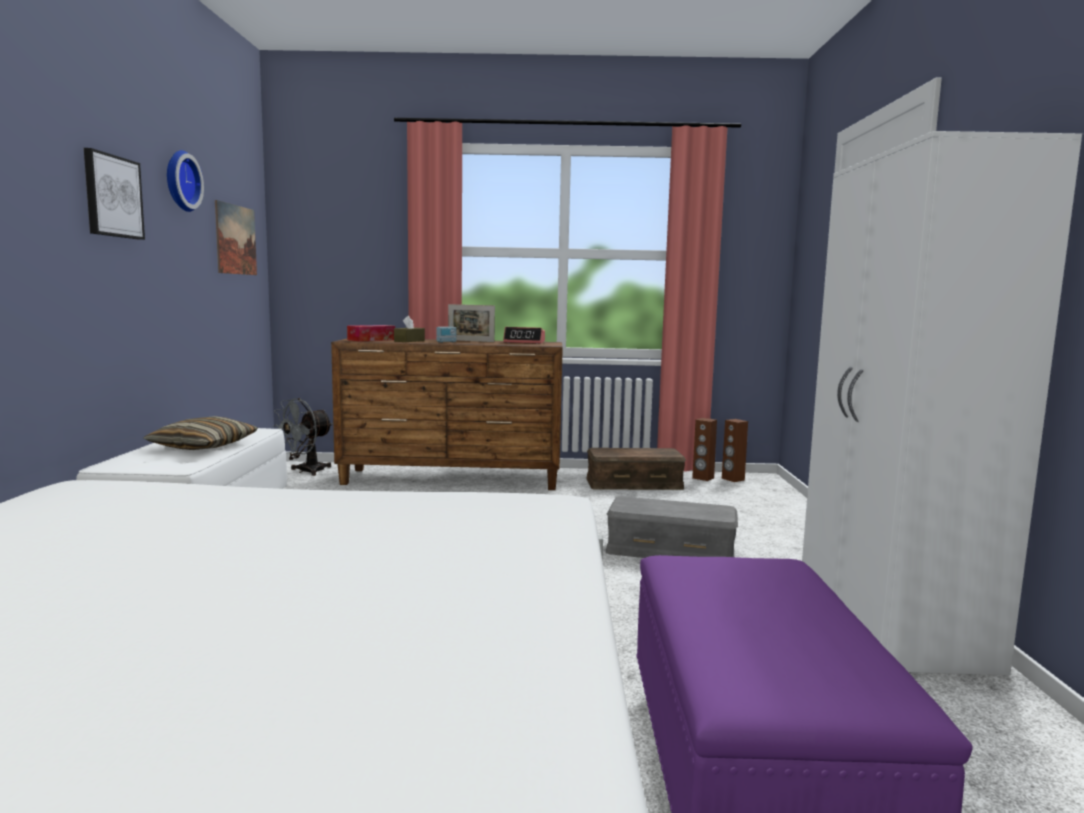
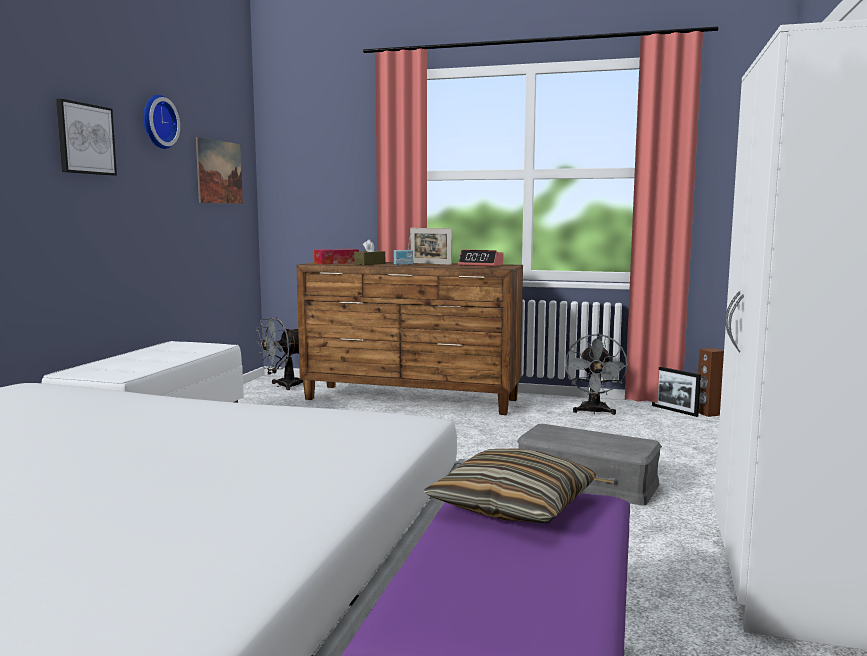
camera: 15 degrees right, 0 degrees up
(203, 446) = (158, 358): pillow -> pillow (513, 505)
(634, 483) = (594, 412): brown storage box -> grey fan
(703, 478) = (674, 411): brown speaker -> picture frame

